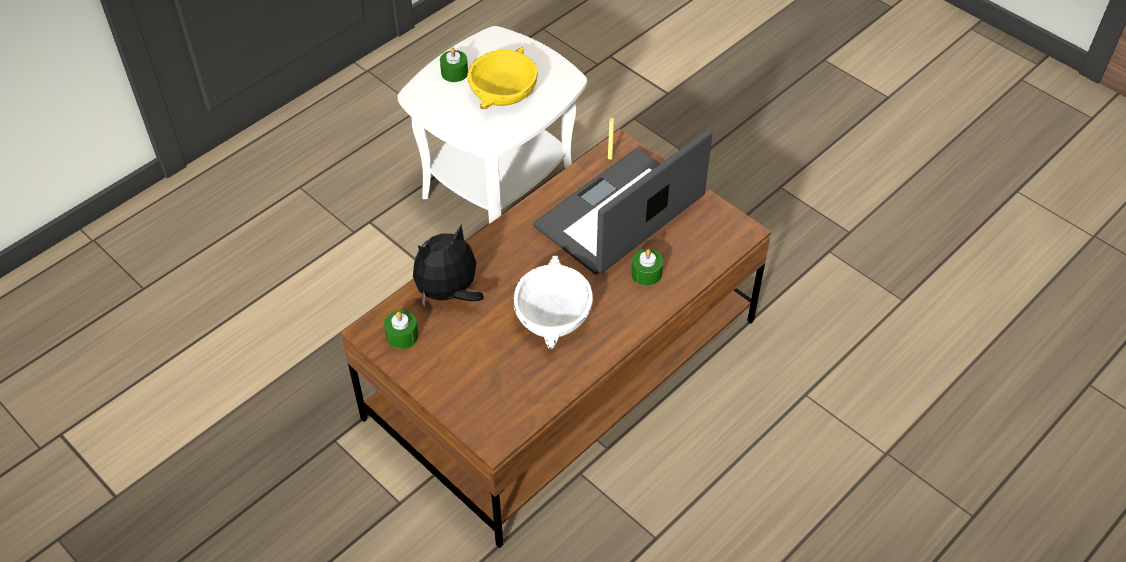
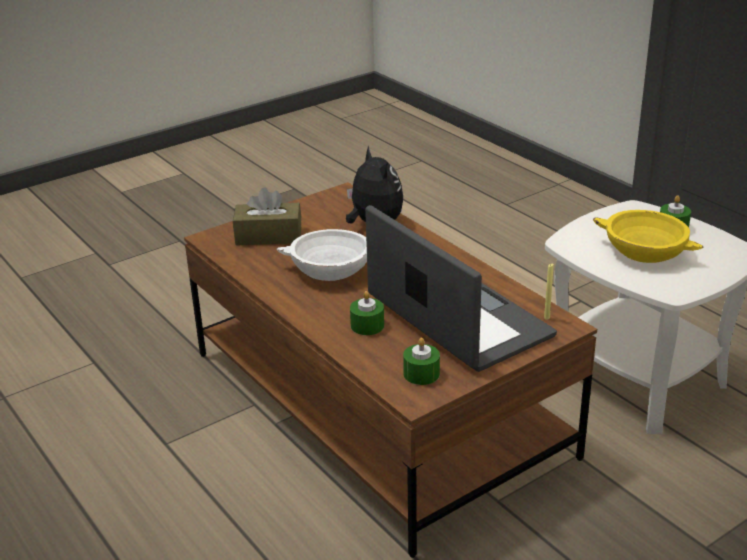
camera: 100 degrees right, 20 degrees down
(402, 335) = (334, 204): green candle -> green candle (421, 374)
(484, 383) = (268, 236): none -> brown tissue box

